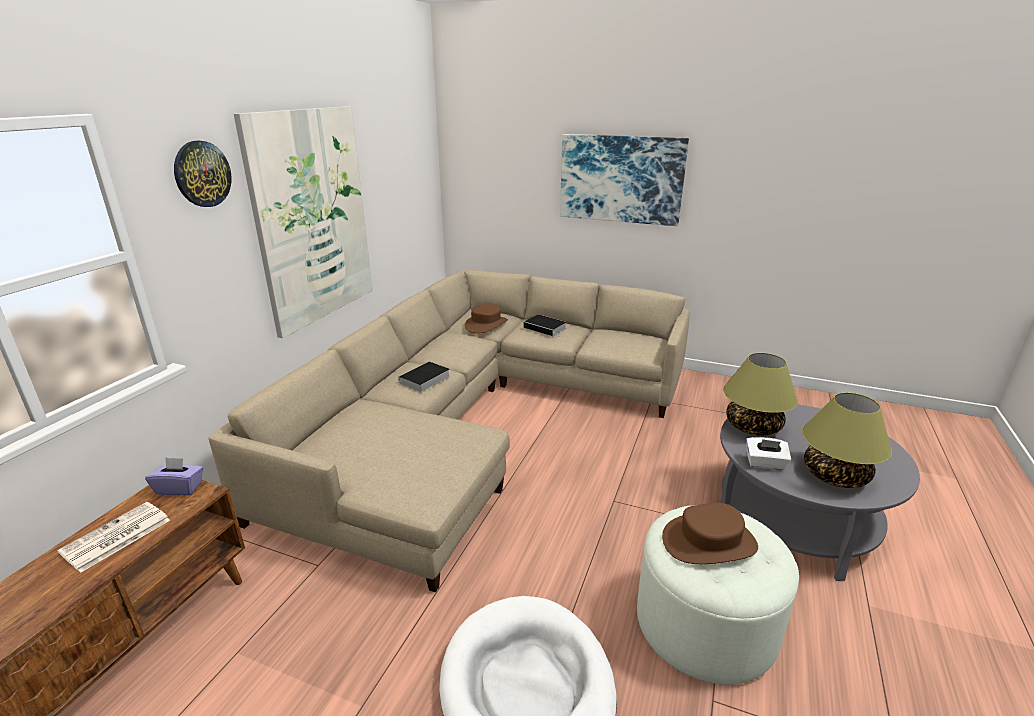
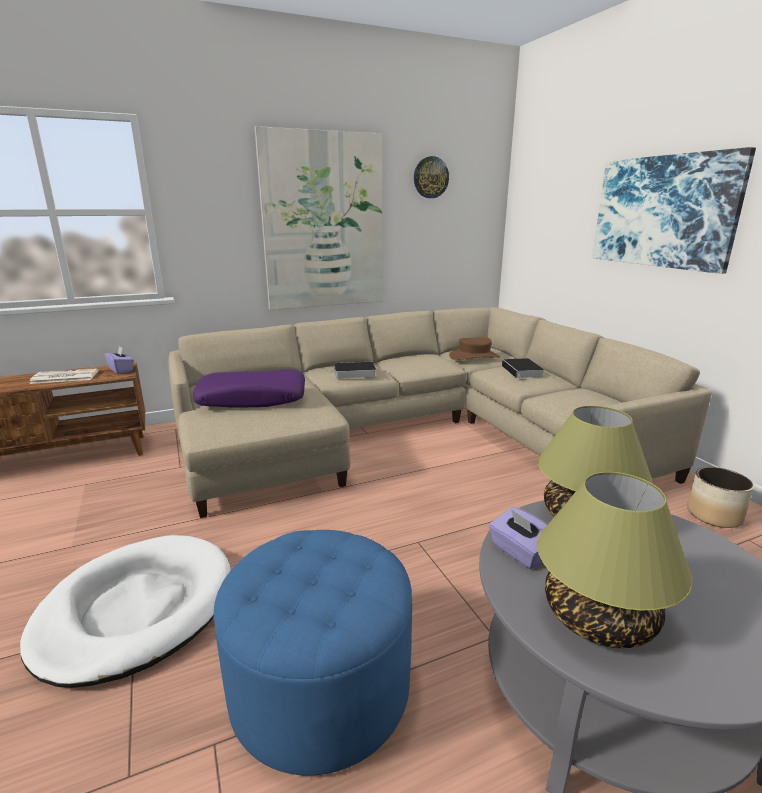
camera: 45 degrees right, 5 degrees down
(202, 174) = (218, 167): wall clock -> wall clock (430, 177)
(393, 448) = (252, 399): none -> purple pillow
(705, 623) = (320, 686): white ottoman -> blue ottoman
(709, 542) = (308, 567): brown hat -> none
(713, 392) = (714, 515): none -> planter
(765, 463) = (520, 552): white tissue box -> purple tissue box

